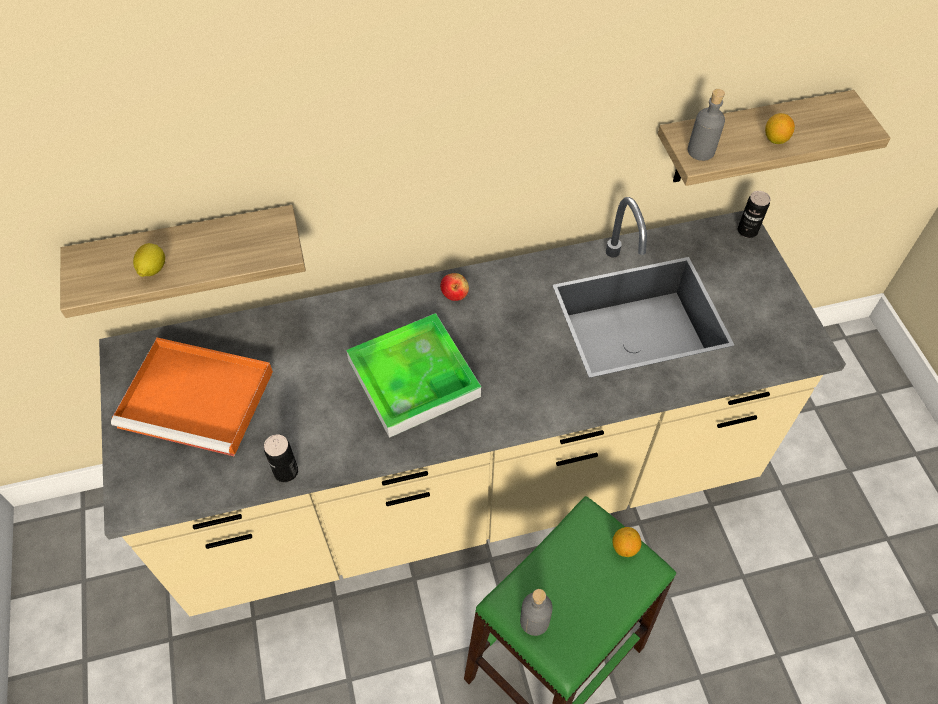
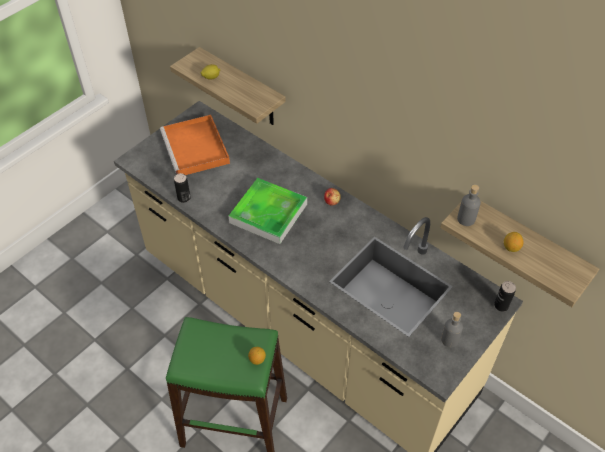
camera: 55 degrees right, 5 degrees down
(534, 621) = (190, 341): grey bottle -> grey bottle (449, 340)

